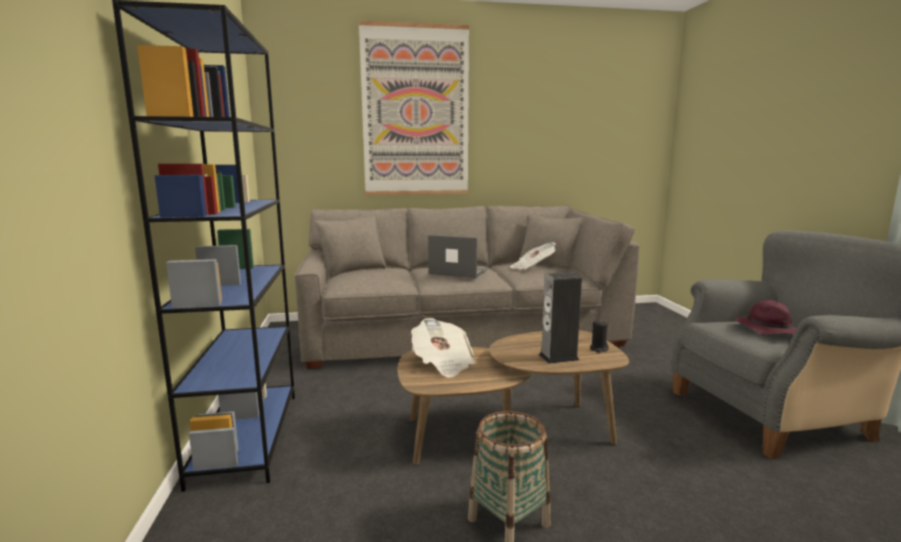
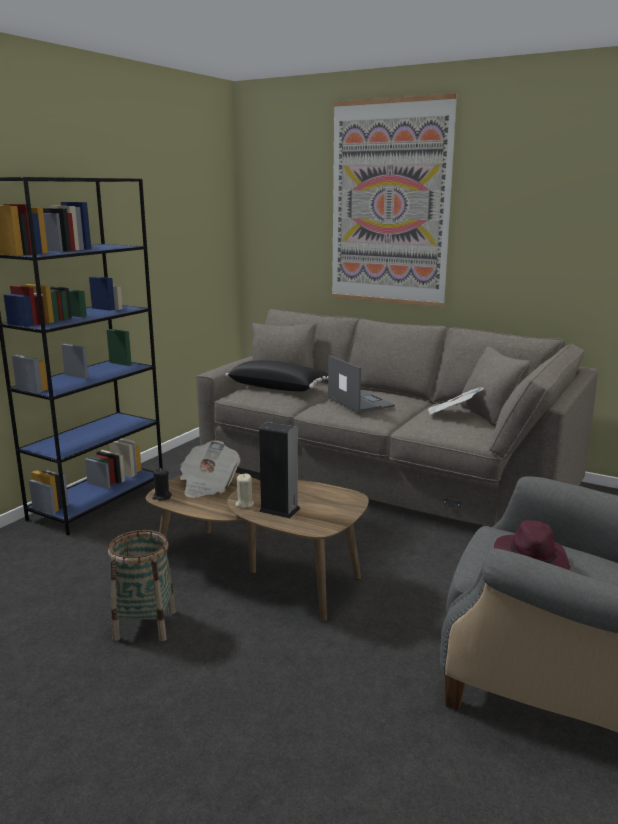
camera: 40 degrees right, 5 degrees up
(369, 275) = (278, 387): none -> black pillow
(526, 362) = (244, 504): none -> beige candle
(598, 349) = (331, 516): black candle -> black candle (162, 497)

